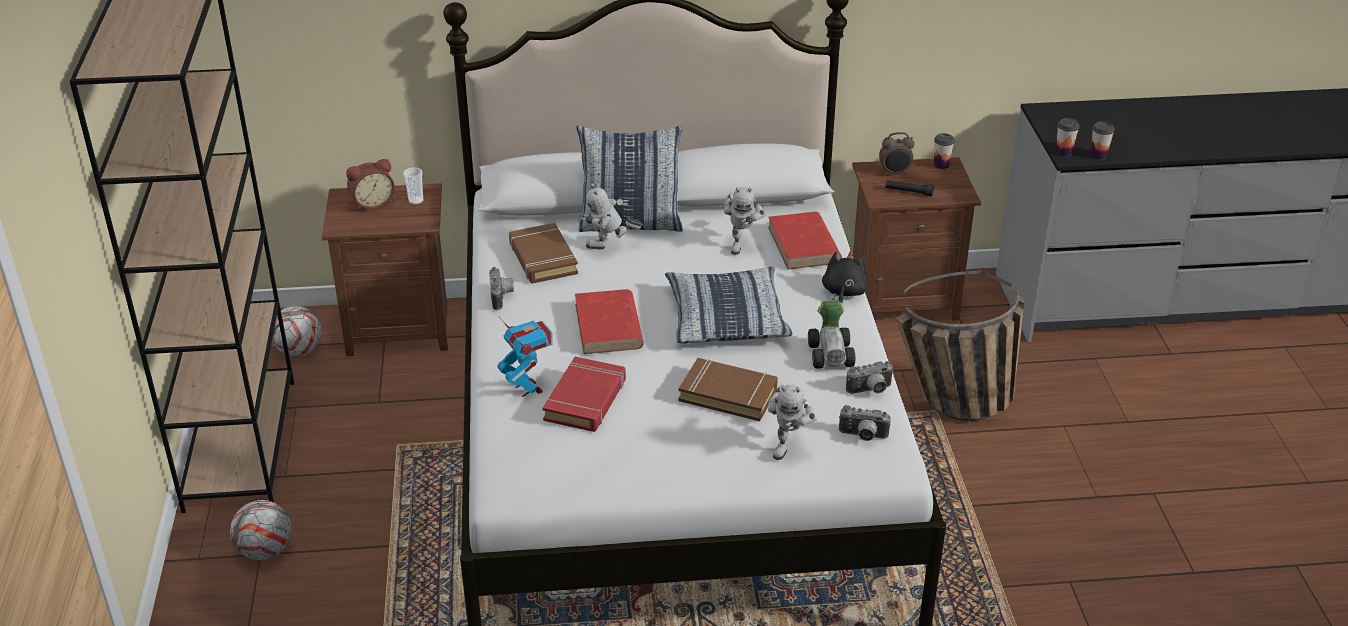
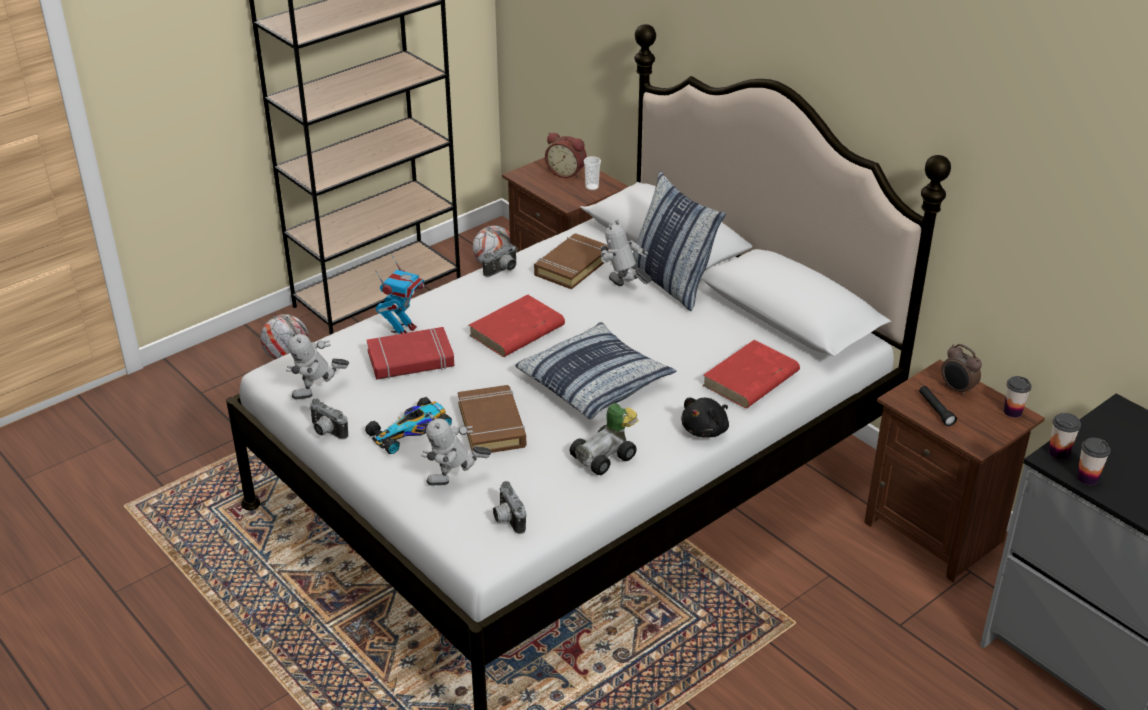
camera: 55 degrees right, 0 degrees up
(688, 442) = (411, 430): none -> toy car
(741, 244) = (710, 347): toy robot -> toy robot (319, 395)
(843, 293) = (706, 430): black plush toy -> black plush toy turned 150 degrees clockwise
(870, 391) = (576, 500): camera -> camera (326, 432)
(953, 407) = (815, 632): basket -> none

